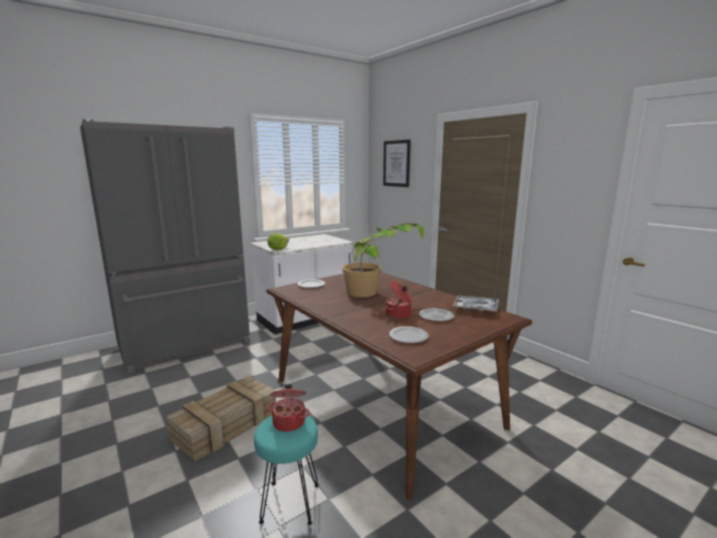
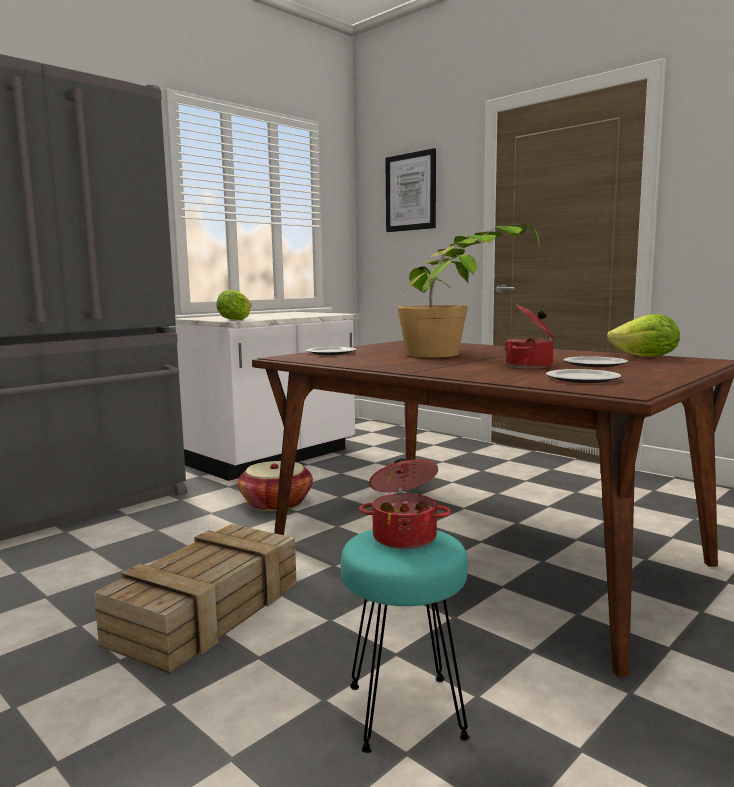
camera: 10 degrees left, 5 degrees down
(291, 354) = (276, 503): none -> basket
(476, 308) = (645, 357): tray -> lettuce

